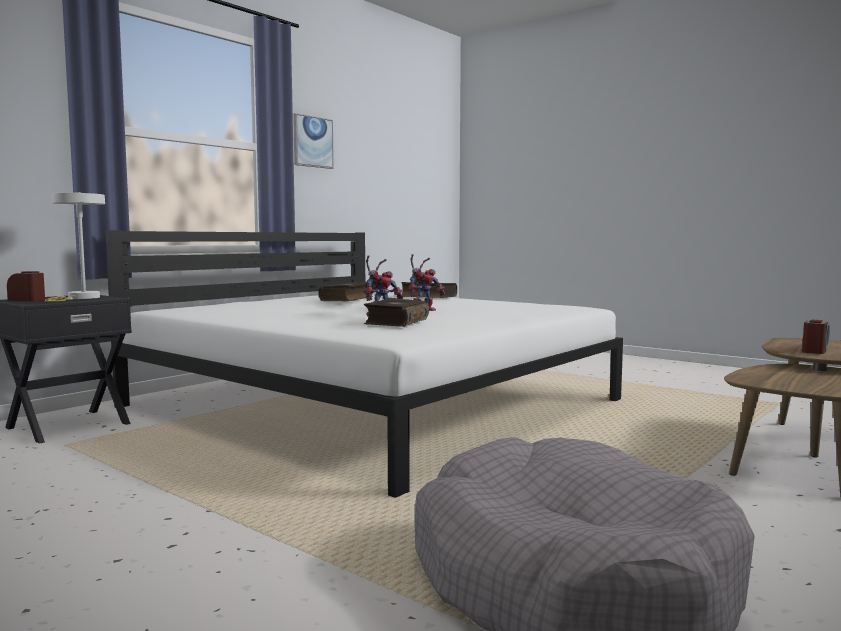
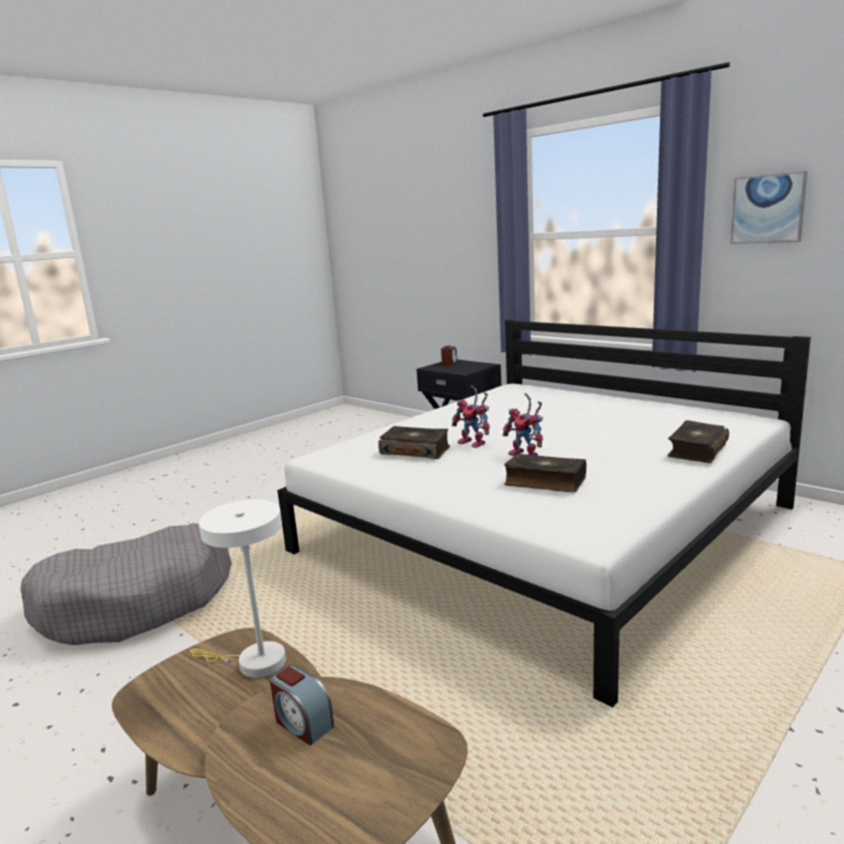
camera: 95 degrees right, 10 degrees up
(80, 298) = (462, 368): white table lamp -> white table lamp (254, 662)
(347, 299) = (611, 421): book -> book (544, 482)

